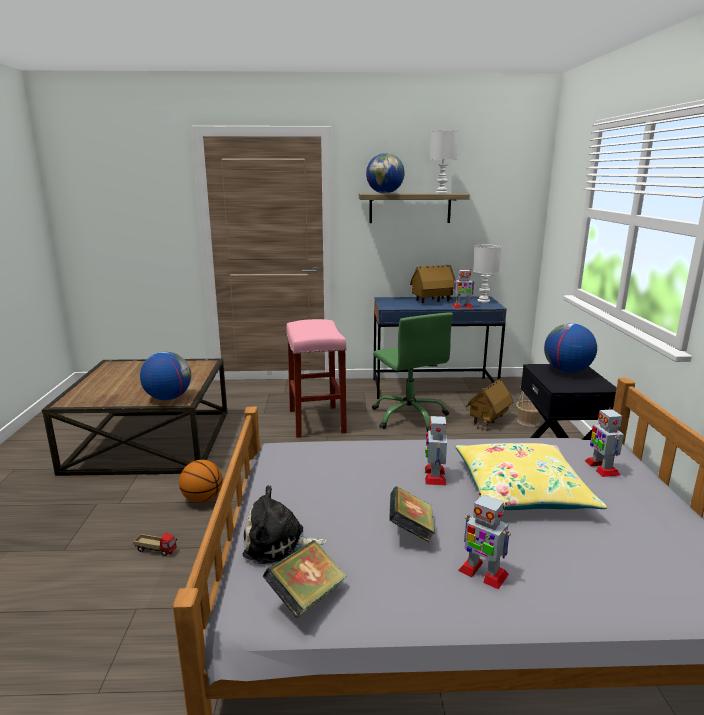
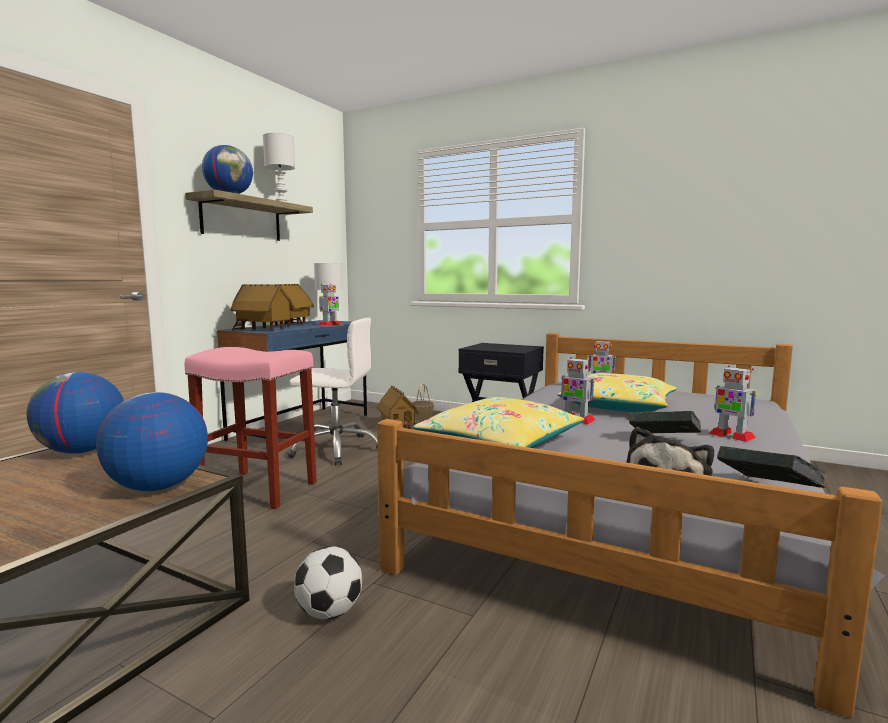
camera: 60 degrees left, 10 degrees down
(156, 550) = (425, 687): toy truck -> none
(202, 499) = (329, 612): basketball -> football
(329, 458) = (499, 442): none -> yellow pillow
(392, 304) = (262, 330): none -> toy house
(409, 416) = (337, 449): green office chair -> white office chair
(482, 572) = (731, 435): toy robot -> toy robot turned 75 degrees clockwise
(566, 371) = (490, 346): globe -> globe (81, 451)

